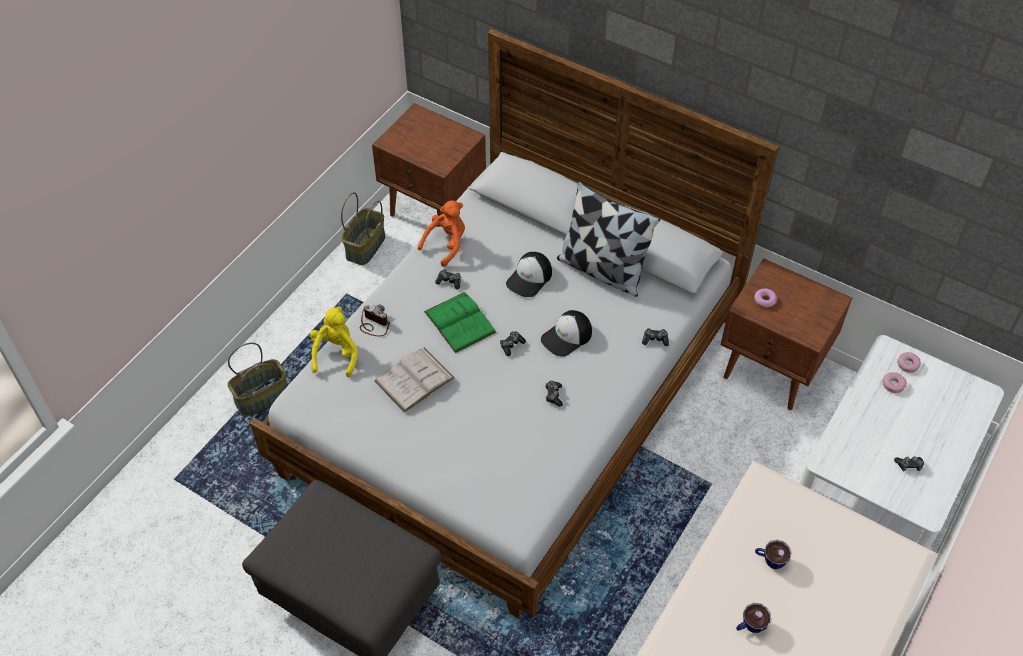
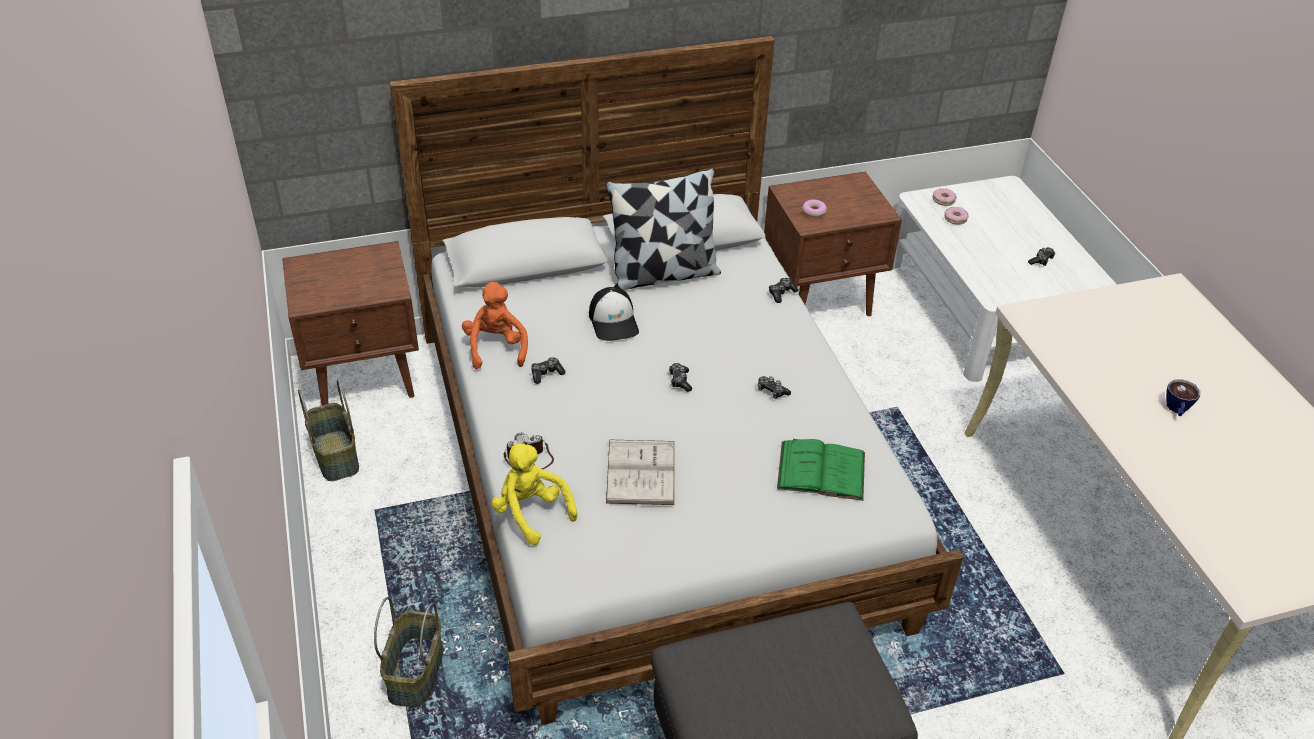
camera: 50 degrees left, 10 degrees down
(460, 322) = (607, 397): green book -> green book (821, 470)
(567, 337) = (713, 341): cap -> none
(770, 560) = (1116, 357): cup -> none

